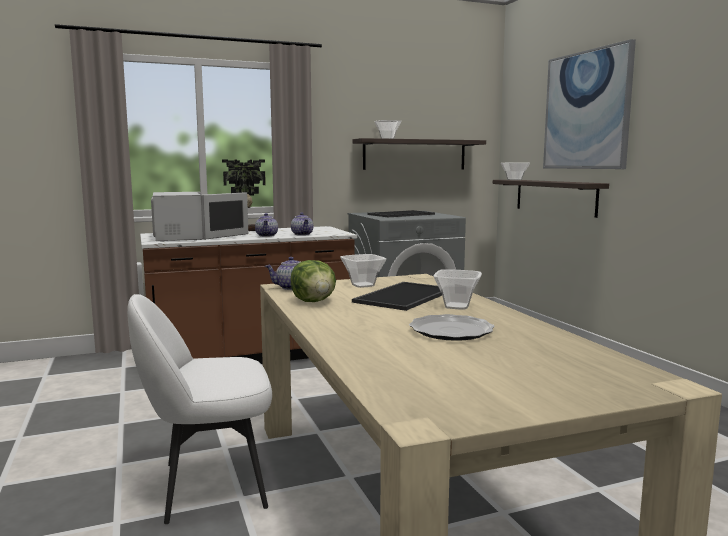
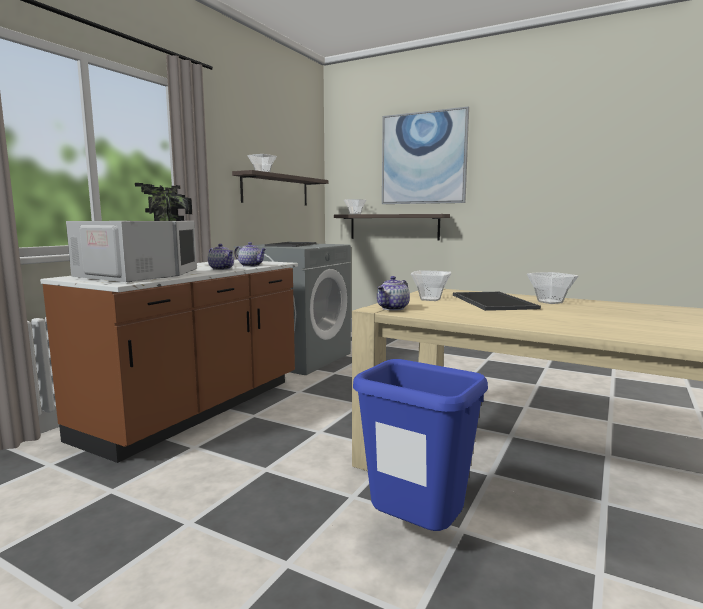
camera: 40 degrees left, 0 degrees up
(210, 485) = (415, 534): white chair -> blue trash can
(314, 301) = (460, 314): lettuce -> none
(450, 331) = (622, 315): plate -> none

